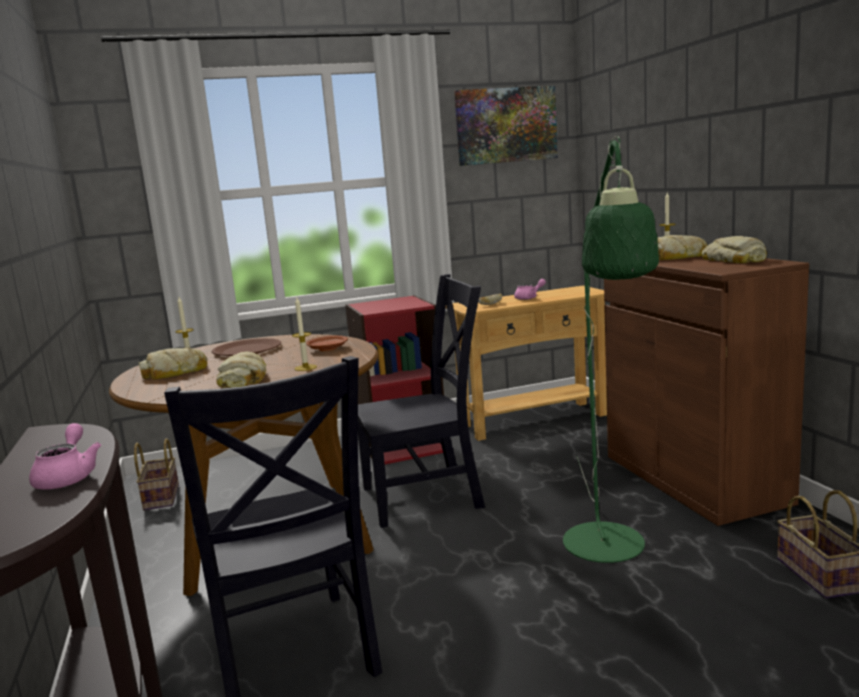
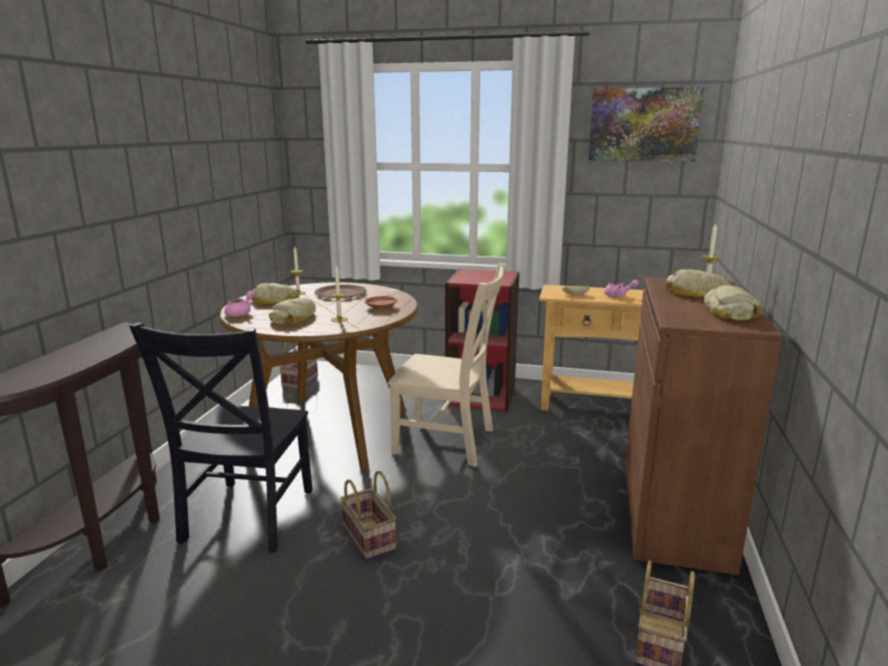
camera: 30 degrees right, 5 degrees up
(68, 477) = (73, 363): pink teapot -> pink teapot (241, 313)
(427, 496) = (448, 442): black chair -> beige chair
(471, 611) = (371, 538): none -> basket
(607, 553) = (514, 541): green floor lamp -> none

